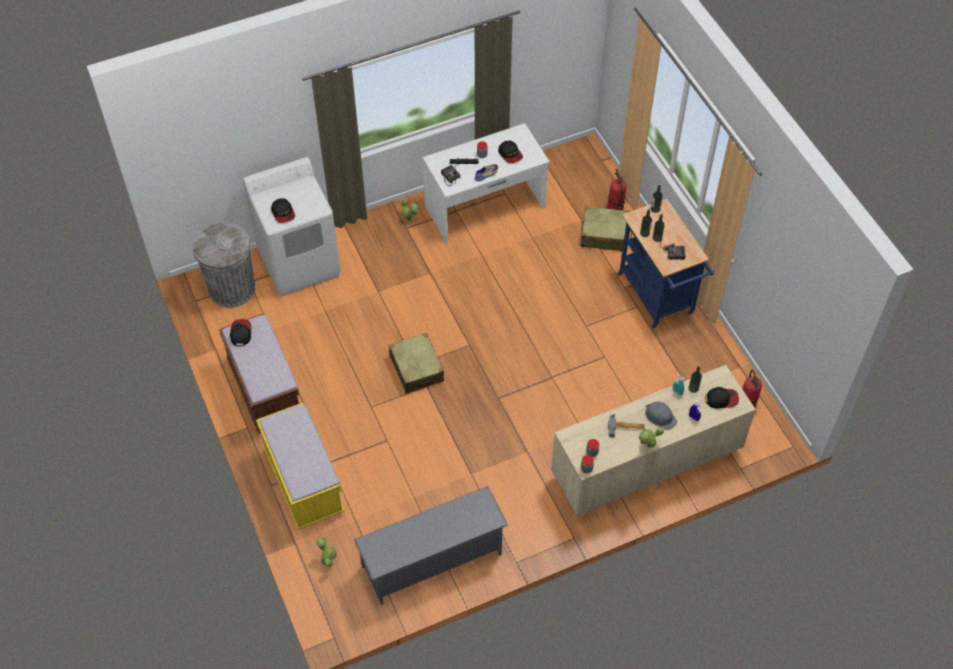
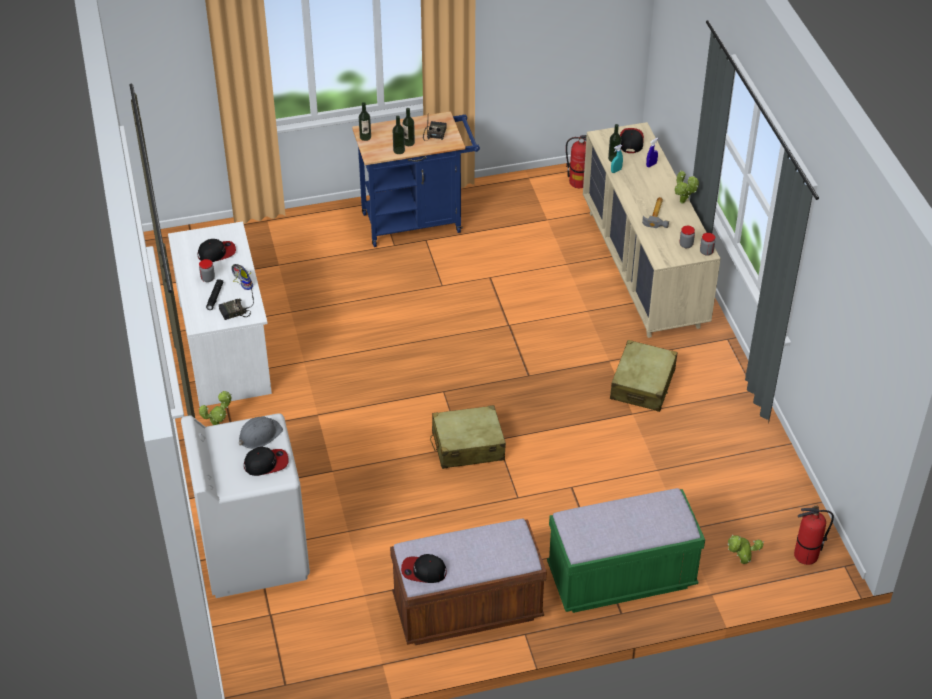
camera: 80 degrees left, 10 degrees down
(232, 288) = (275, 637): grey trash can -> none
(303, 482) = (621, 578): yellow bench -> green bench
(432, 560) = (746, 462): grey shoe rack -> none
(605, 235) = (310, 248): beige suitcase -> beige suitcase (643, 384)
(615, 209) = (273, 234): fire extinguisher -> fire extinguisher (805, 556)
(660, 416) = (646, 188): grey hard hat -> grey hard hat (259, 435)

